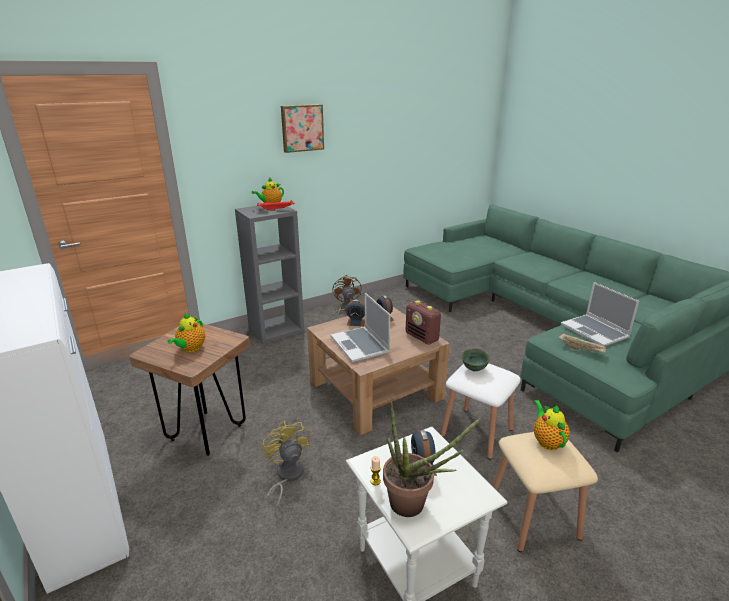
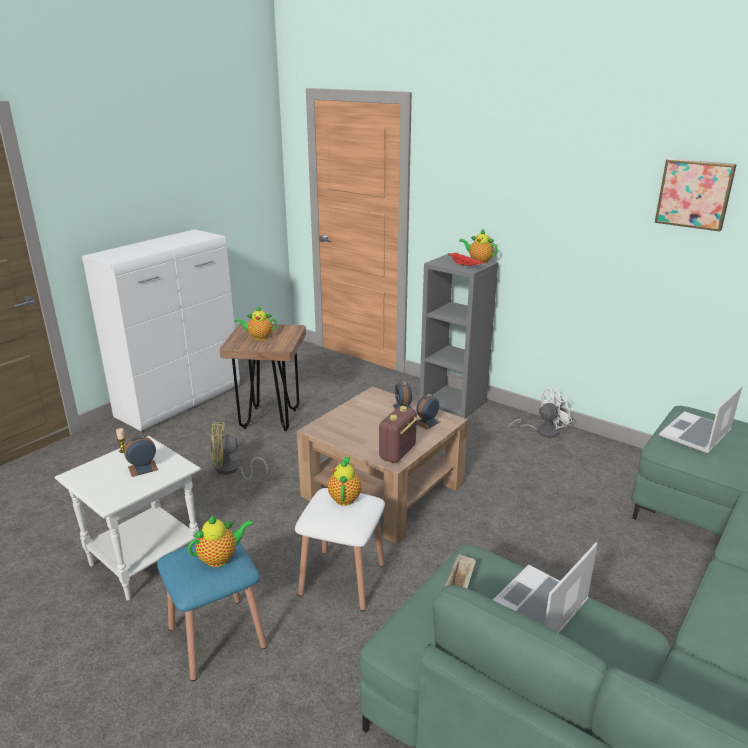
camera: 70 degrees right, 0 degrees up
(286, 476) = (231, 470): yellow fan -> yellow fan turned 150 degrees counterclockwise
(302, 128) = (545, 179): picture -> picture (694, 194)
(345, 309) = (542, 431): brown fan -> white fan
(361, 345) = (354, 420): laptop -> laptop (696, 435)
(414, 506) = (96, 471): potted plant -> none
(474, 369) = (345, 497): green bowl -> teapot
(533, 517) = (217, 637): beige stool -> blue stool

